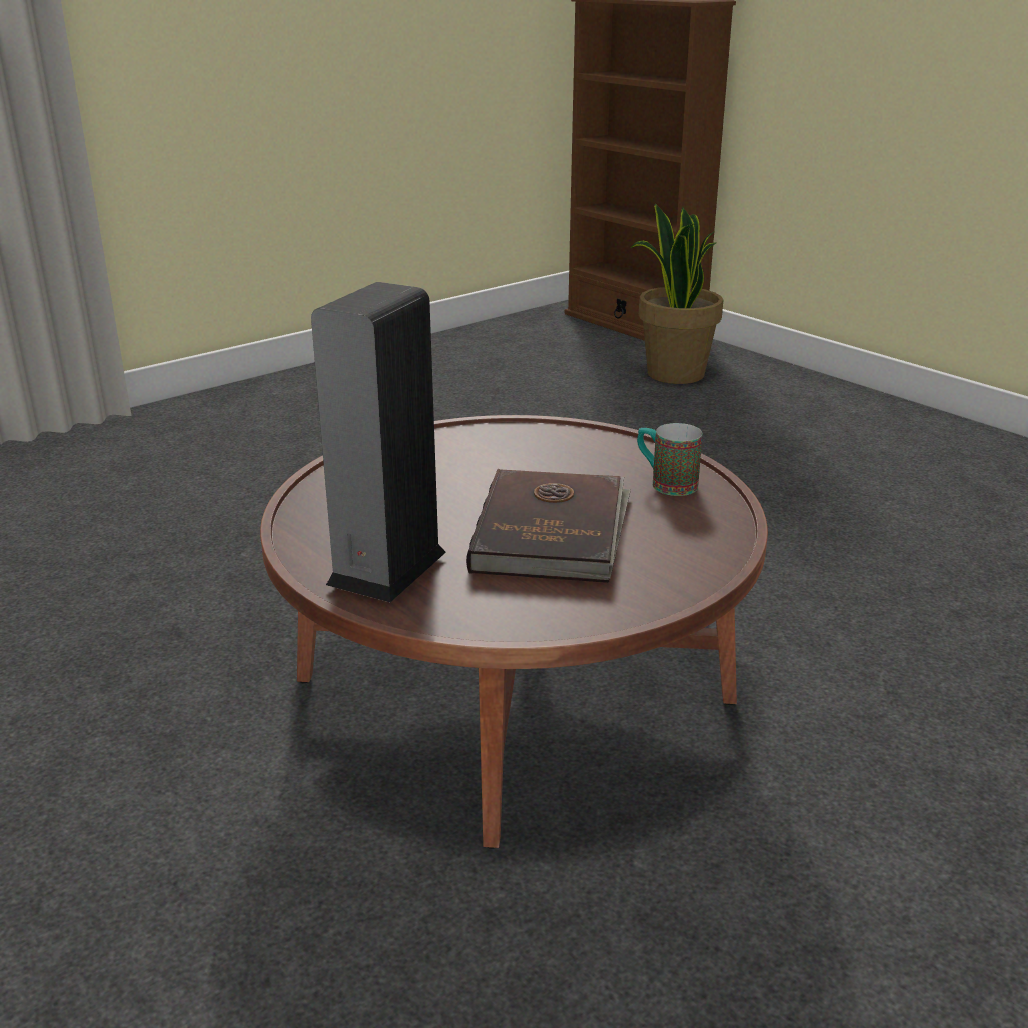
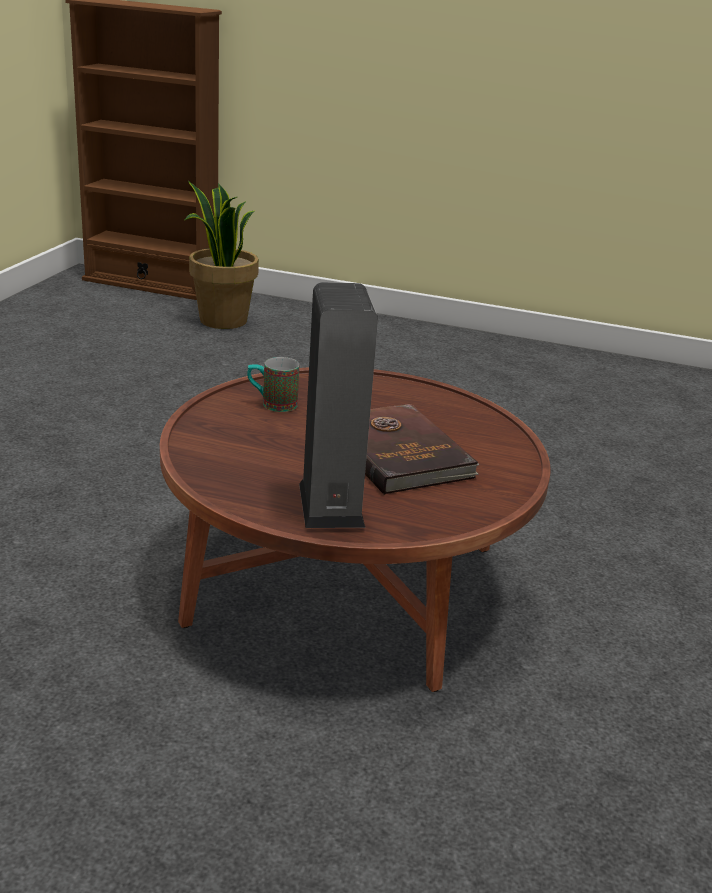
camera: 35 degrees left, 0 degrees up
(665, 483) = (425, 403): mug -> mug (272, 404)

